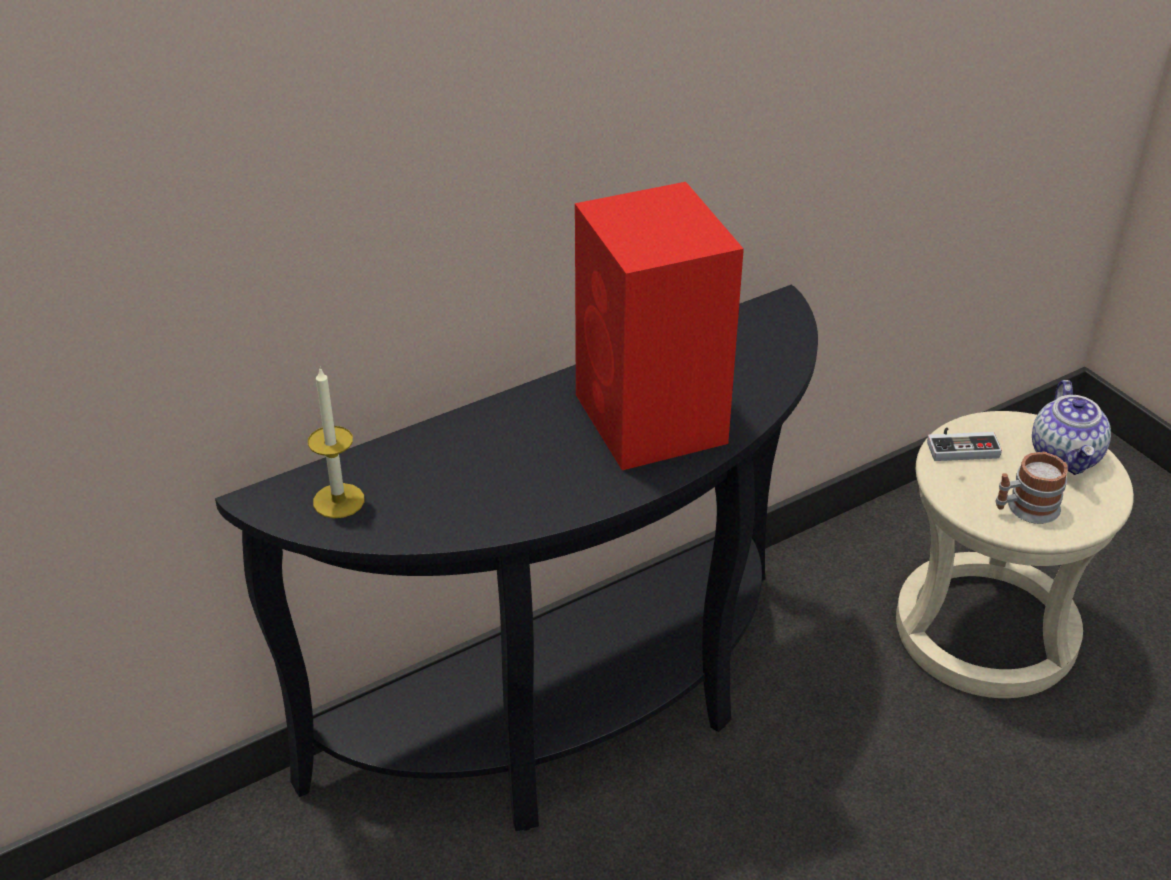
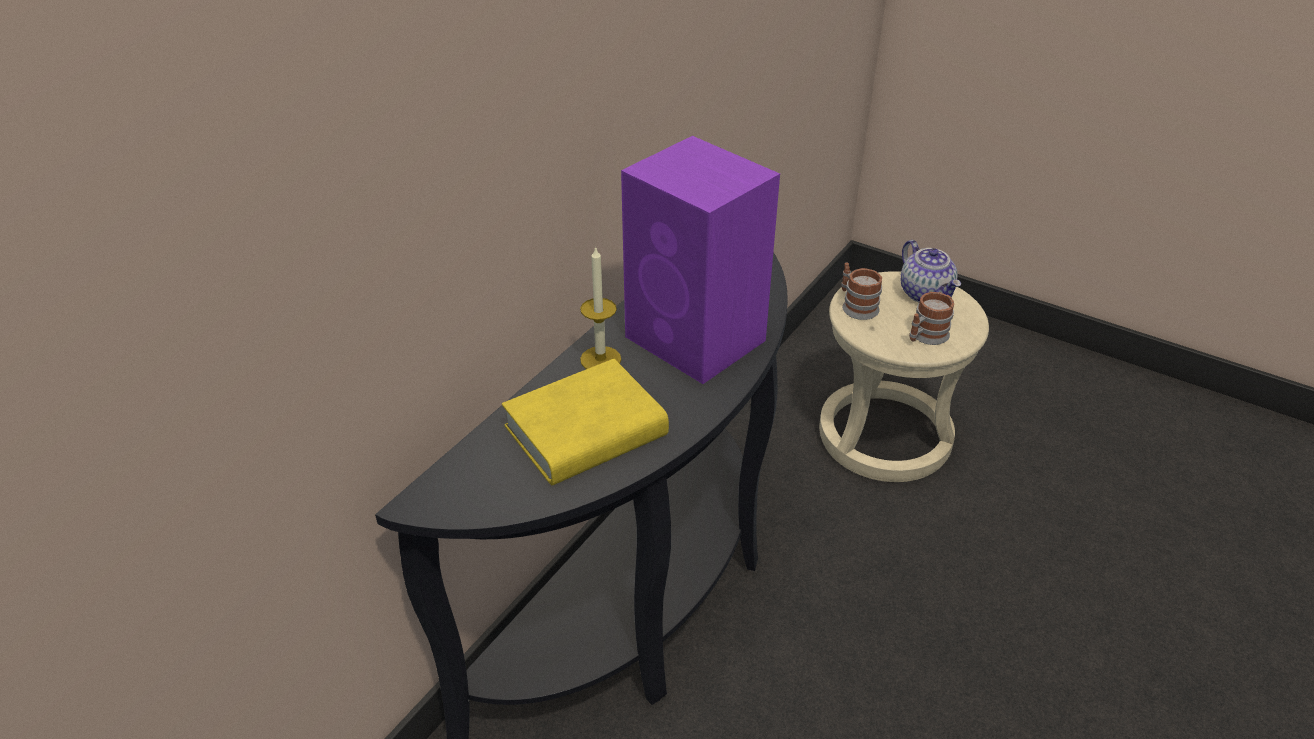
camera: 25 degrees left, 0 degrees up
(338, 501) = (490, 480): candle -> candle (600, 359)
(464, 482) = (586, 432): none -> yellow book
(652, 421) = (697, 340): red speaker -> purple speaker
(961, 445) = (856, 306): game controller -> mug

